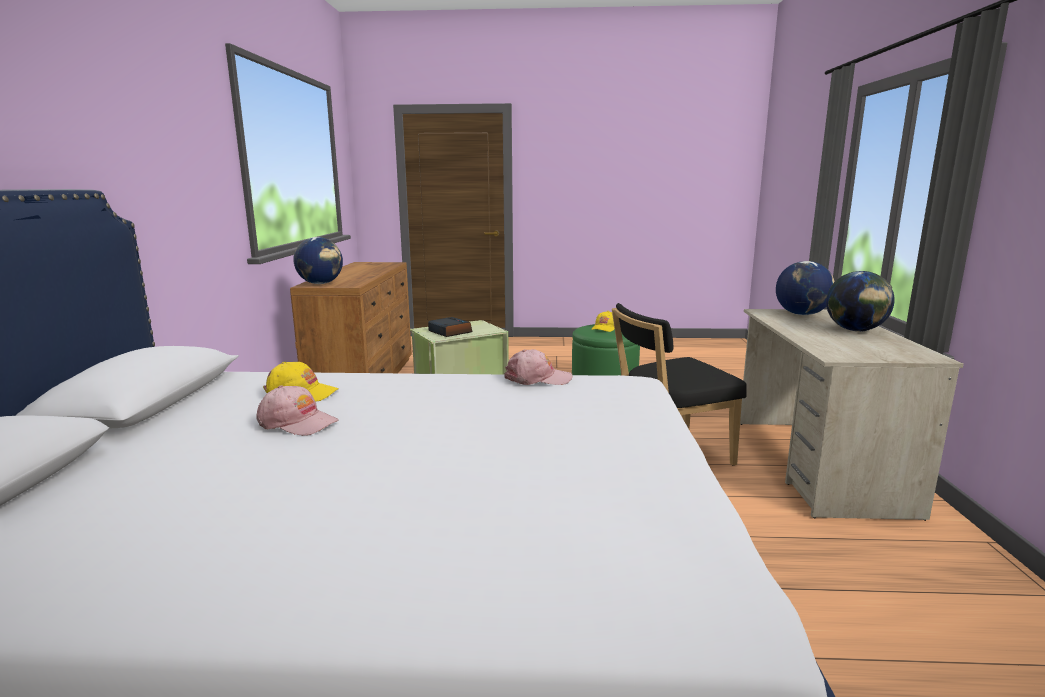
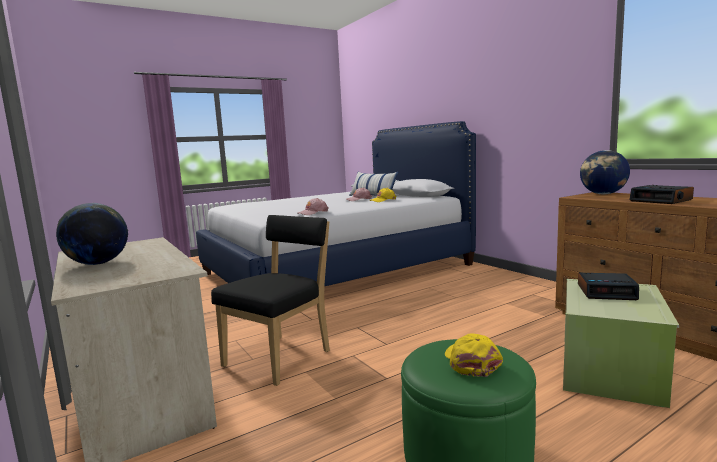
camera: 145 degrees right, 5 degrees down
(191, 439) = (373, 196): none -> pillow
(362, 274) = (661, 200): none -> alarm clock
(801, 314) = (133, 275): globe -> none

